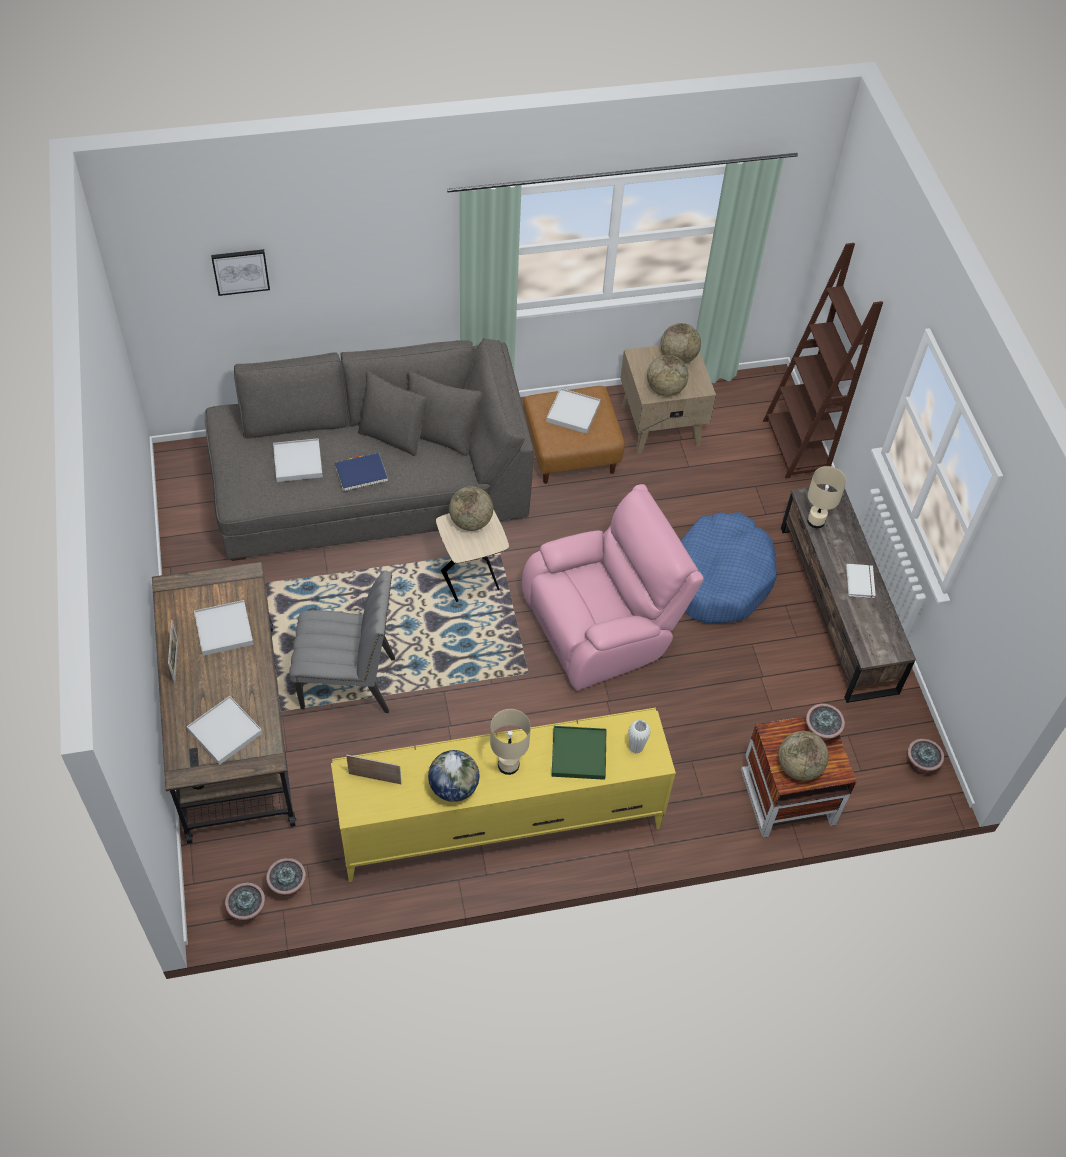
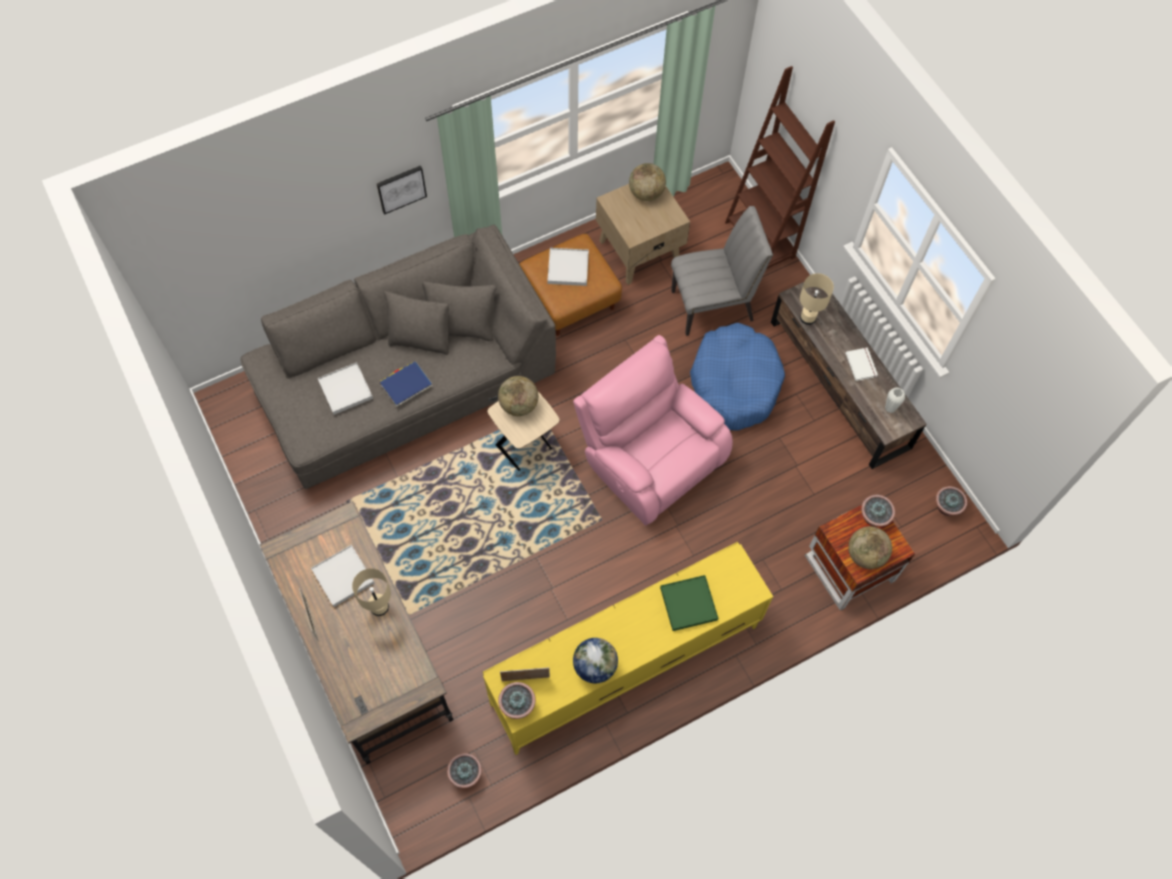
camera: 15 degrees left, 10 degrees up
(225, 732) = (380, 673): white tray -> none
(240, 271) = (247, 237): picture -> picture (401, 188)
(247, 910) = (439, 807): potted plant -> potted plant (517, 705)
(347, 683) = (451, 574): grey chair -> grey chair (711, 306)
(508, 764) = (633, 631): beige table lamp -> beige table lamp (379, 606)
(602, 627) = (650, 459): pink armchair -> pink armchair turned 90 degrees counterclockwise
(636, 748) = (733, 583): white vase -> white vase (890, 408)
(665, 389) = (645, 228): globe -> none

